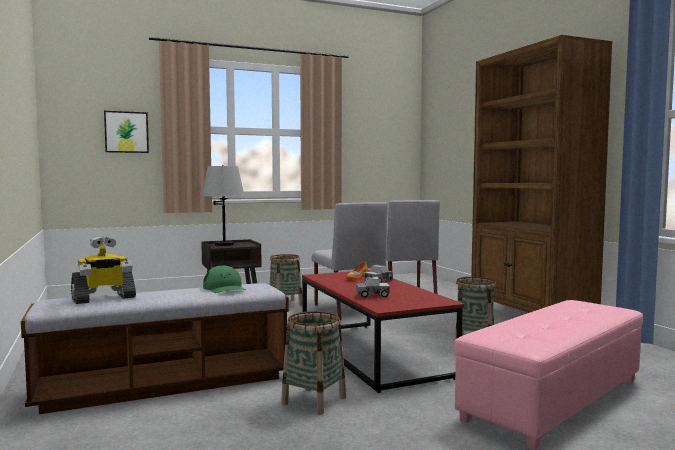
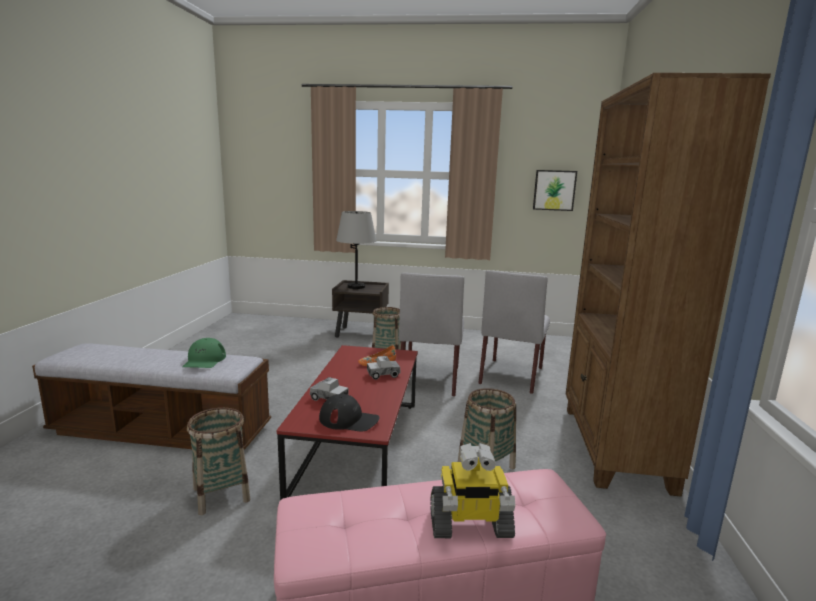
camera: 30 degrees right, 10 degrees up
(103, 298) = (106, 354): toy robot -> toy robot (470, 525)
(126, 132) = (288, 175): picture -> picture (554, 190)
(415, 300) = (349, 420): none -> black cap

